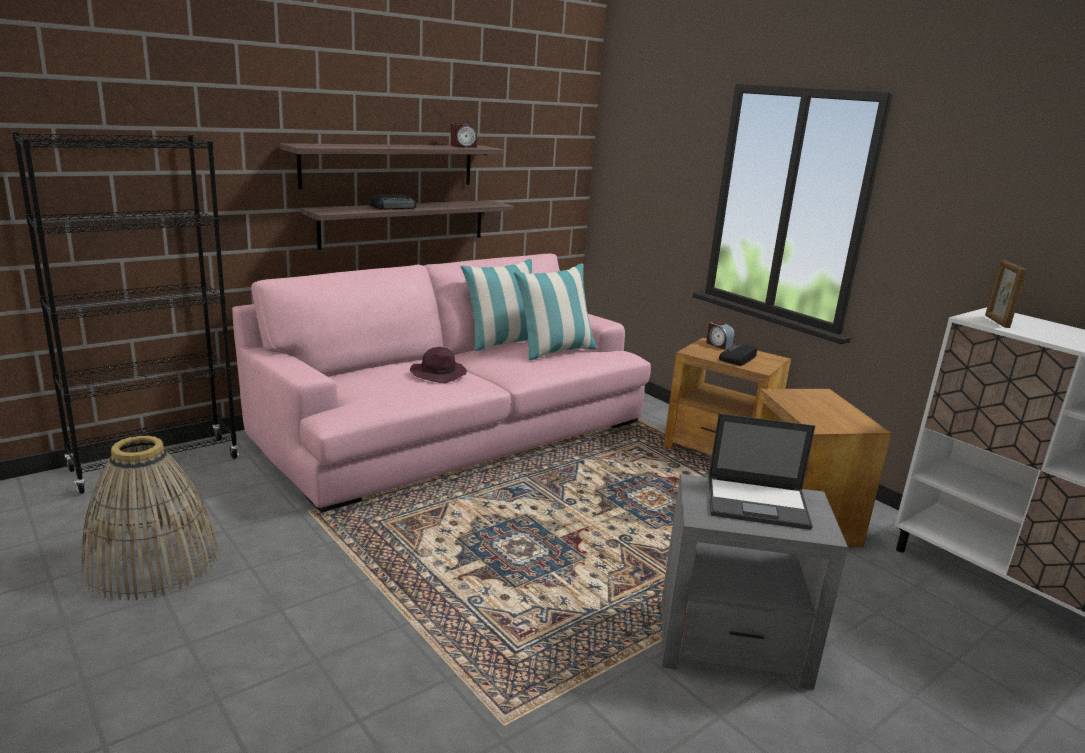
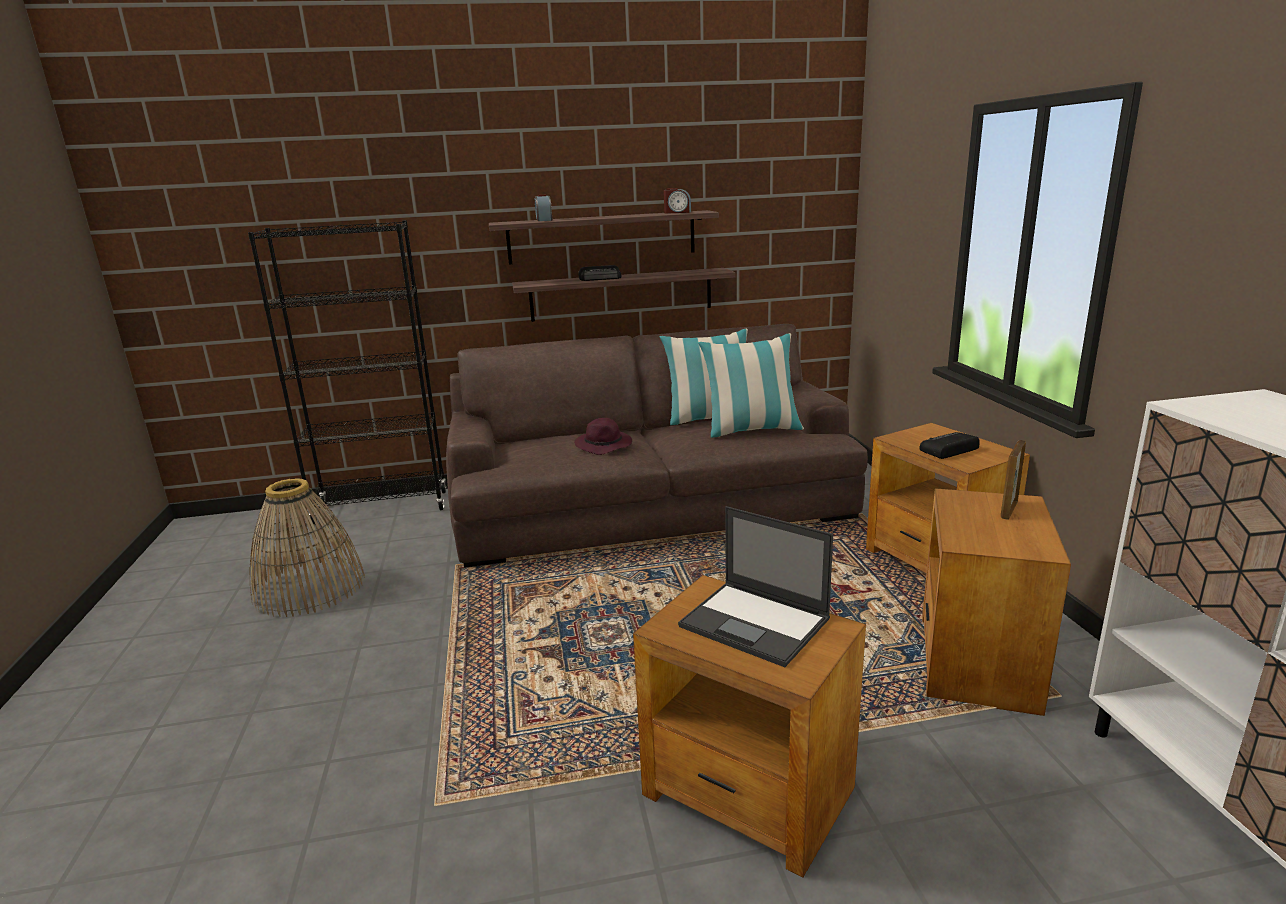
camera: 30 degrees right, 0 degrees up
(453, 428) = (651, 503): pink sofa -> brown sofa
(718, 345) = (941, 432): alarm clock -> alarm clock (544, 220)
(733, 644) = (749, 792): grey side table -> brown side table
(996, 321) = (1229, 411): picture frame -> picture frame (1008, 509)

